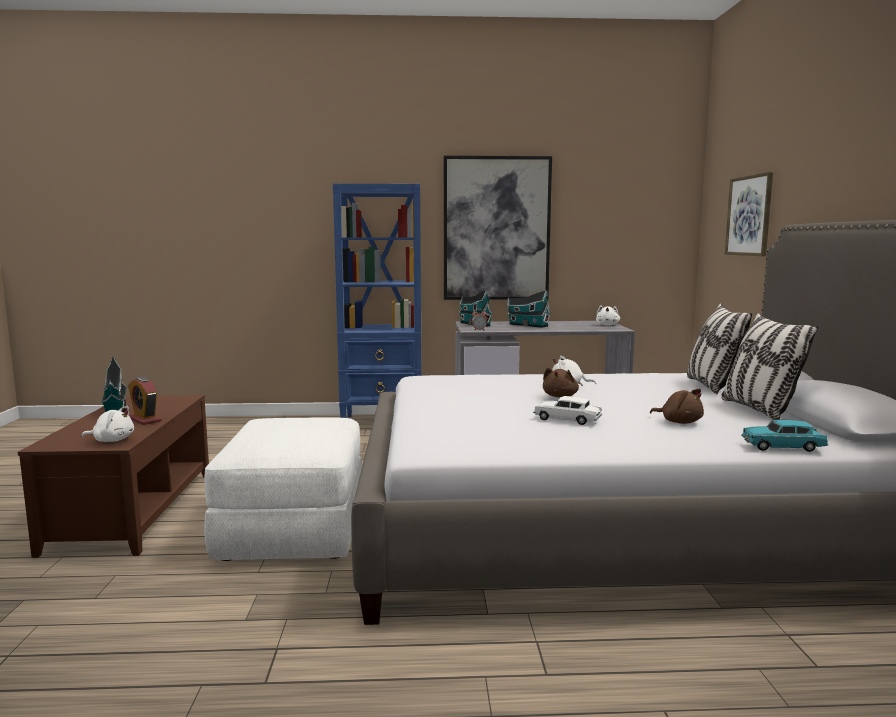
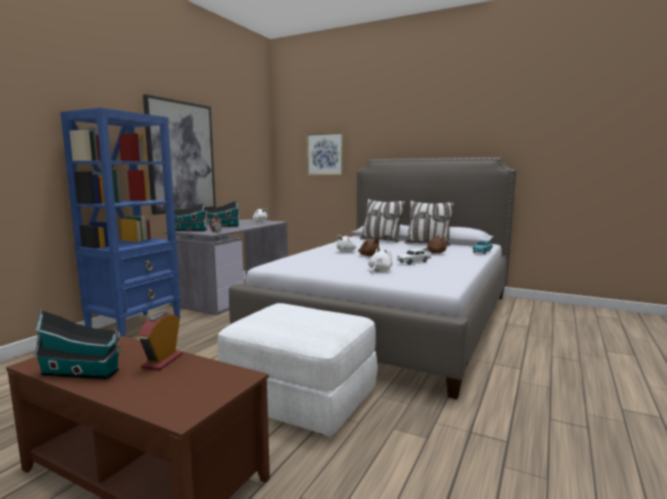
camera: 60 degrees left, 0 degrees up
(112, 440) = (220, 379): white plush toy -> white plush toy (379, 271)
(145, 420) = (162, 361): alarm clock -> alarm clock turned 120 degrees clockwise

